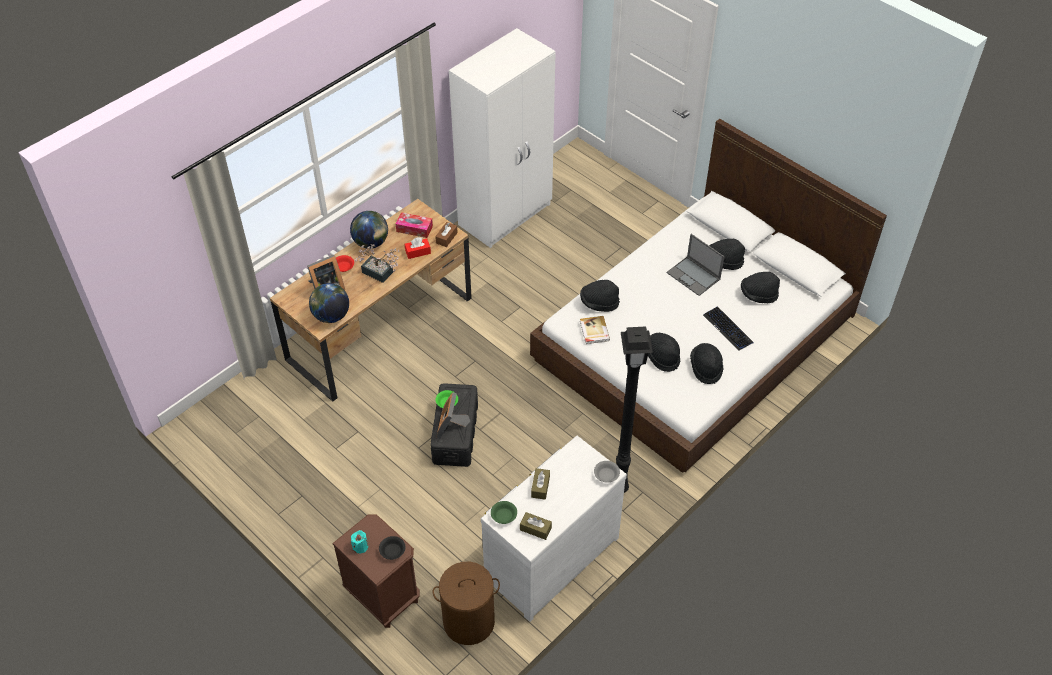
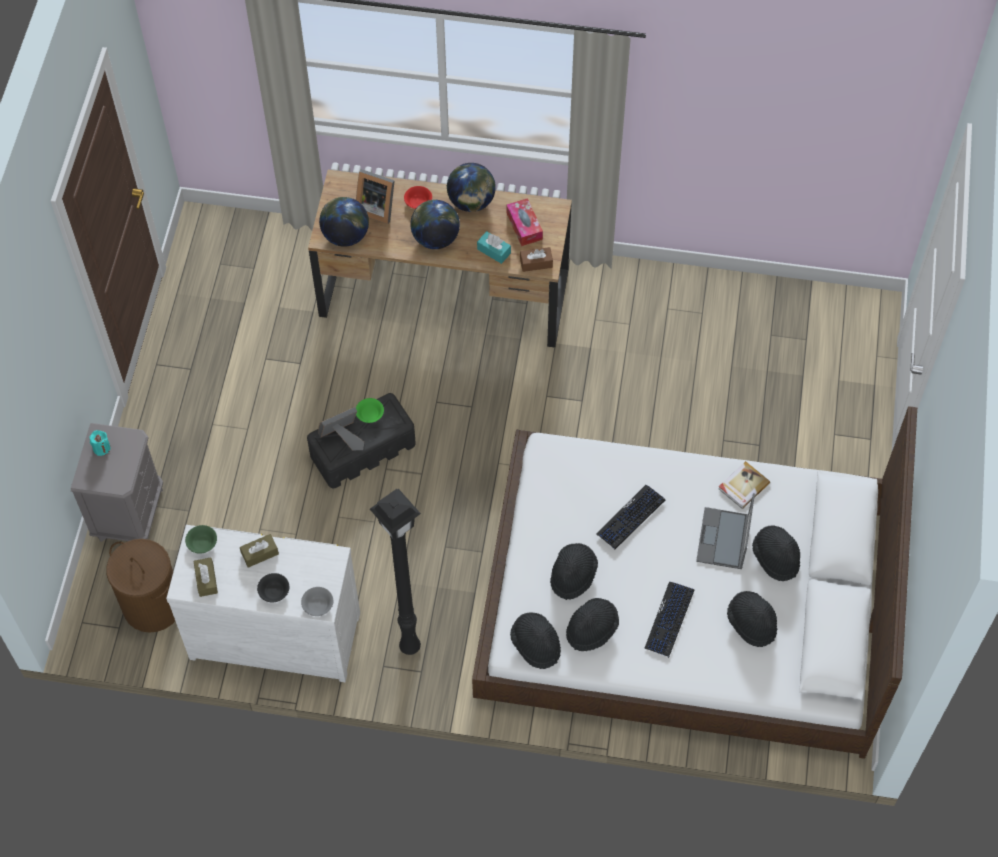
camera: 55 degrees right, 10 degrees up
(380, 274) = (435, 239): potted plant -> globe
(383, 596) = (130, 513): brown nightstand -> grey nightstand
(393, 551) = (115, 478): black bowl -> black bowl (274, 591)
(418, 252) = (494, 251): red tissue box -> turquoise tissue box
(506, 215) = (707, 301): white wardrobe -> none
(594, 331) = (554, 487): book -> book (743, 486)
(599, 303) = (599, 467): black hat -> black hat (536, 644)
(645, 308) = (630, 517): none -> keyboard

